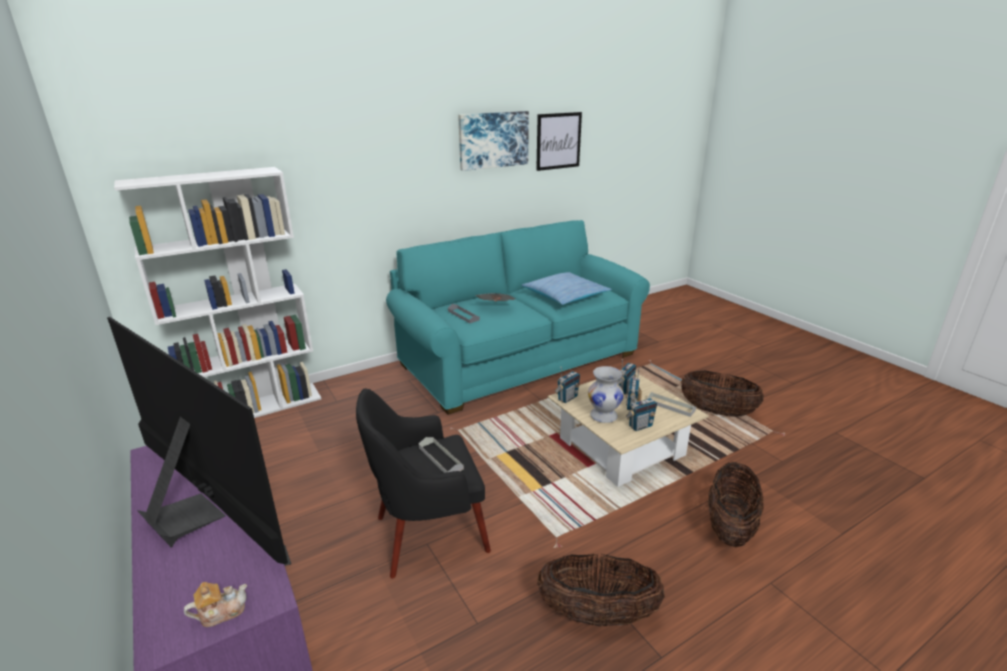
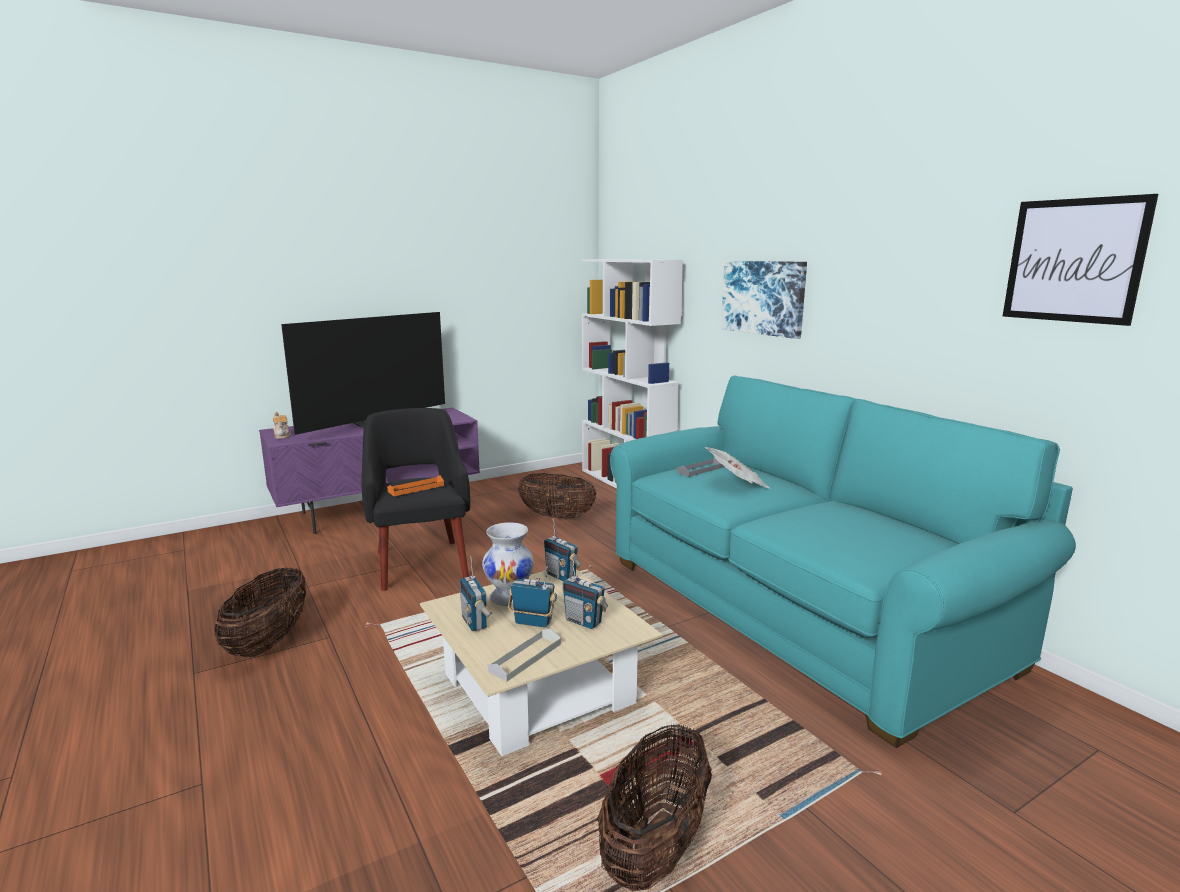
camera: 90 degrees right, 10 degrees down
(440, 458) = (416, 488): grey tray -> orange tray
(493, 140) = (920, 248): picture -> picture (763, 297)
(565, 296) = (821, 527): pillow -> none
(729, 526) = (320, 769): basket -> basket (556, 517)

